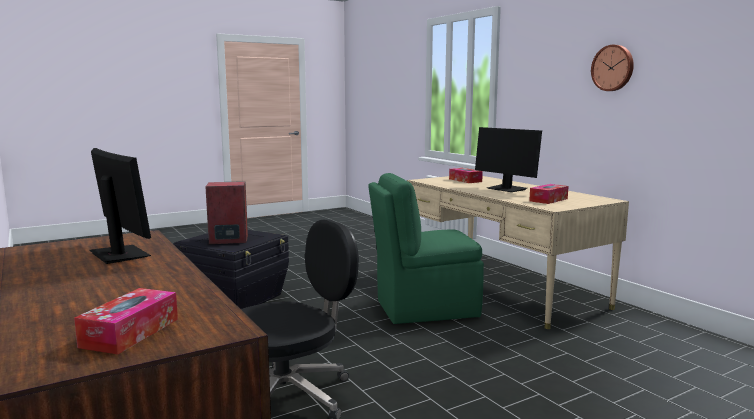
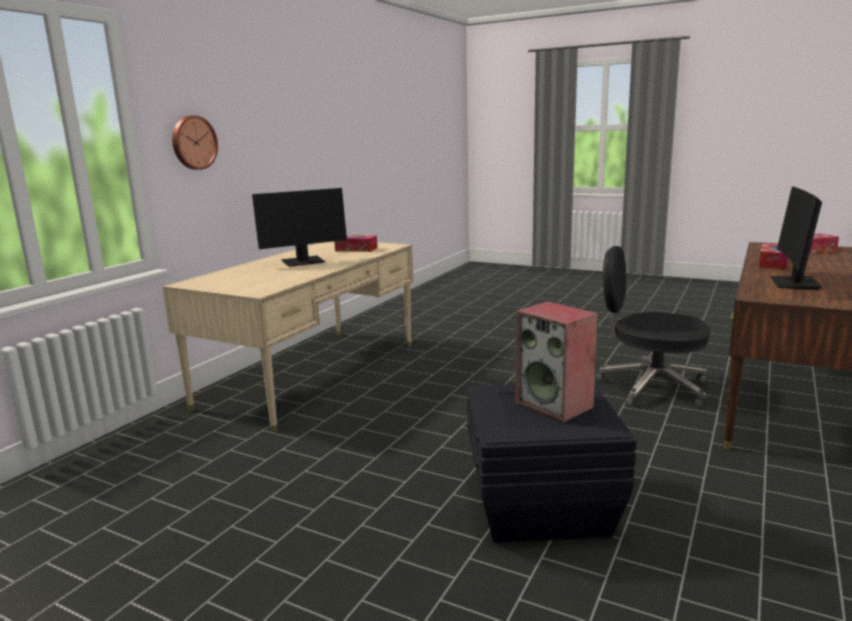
camera: 120 degrees left, 5 degrees up
(424, 308) = (420, 390): green chair -> none
(465, 180) = (243, 279): tissue box -> tissue box (773, 263)
(506, 189) = (303, 262): monitor -> monitor turned 45 degrees clockwise
(613, 68) = (276, 121): wall clock -> wall clock (193, 142)

